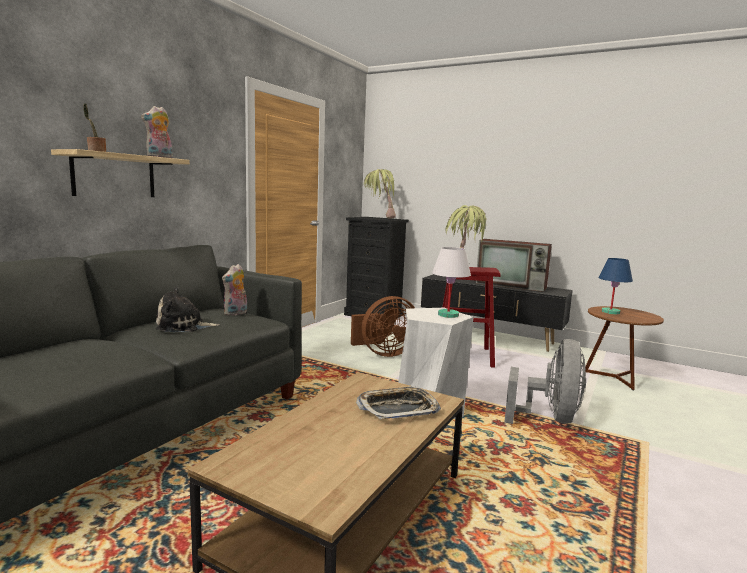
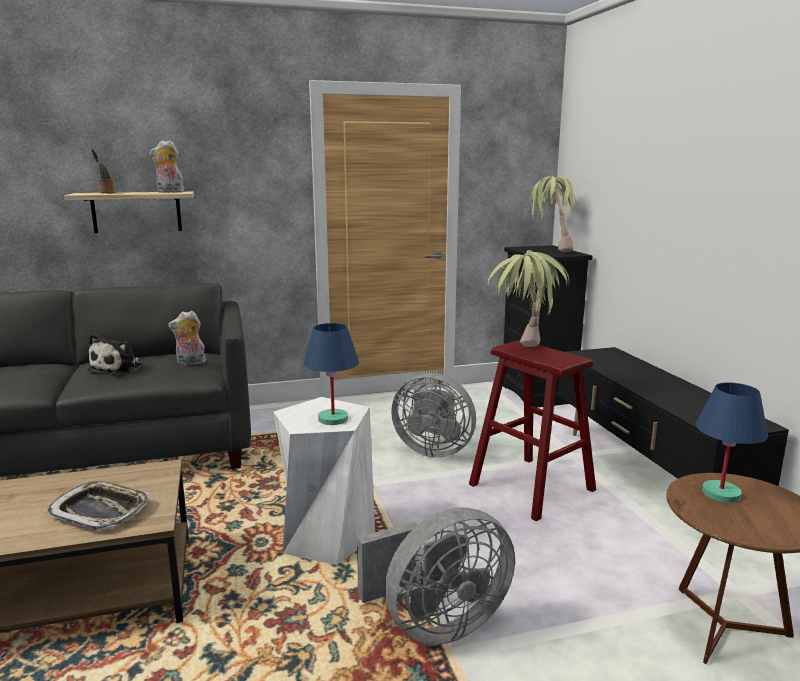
camera: 45 degrees right, 5 degrees up
(183, 326) = (118, 368): plush toy -> plush toy turned 105 degrees counterclockwise
(384, 353) = (433, 450): brown fan -> grey fan
(448, 315) = (333, 419): white table lamp -> blue table lamp
(512, 285) = (677, 394): television -> none

